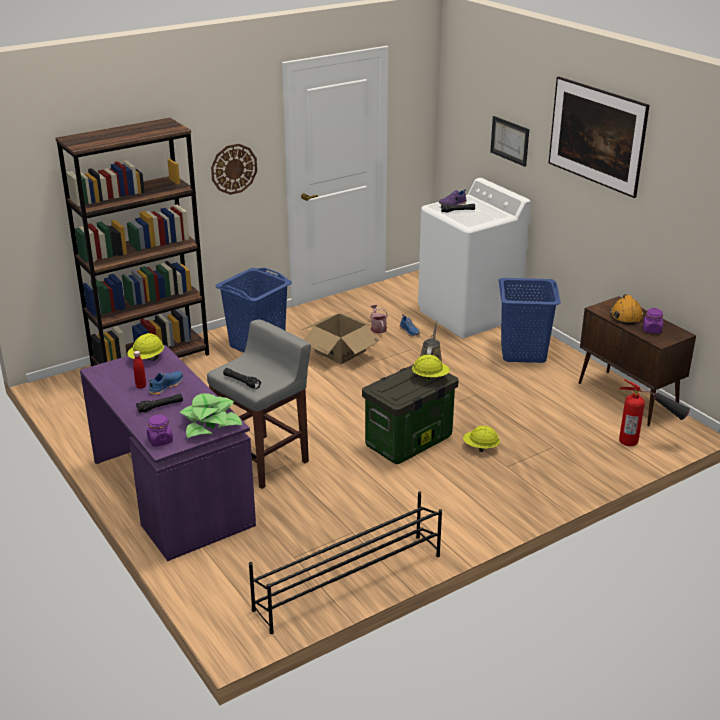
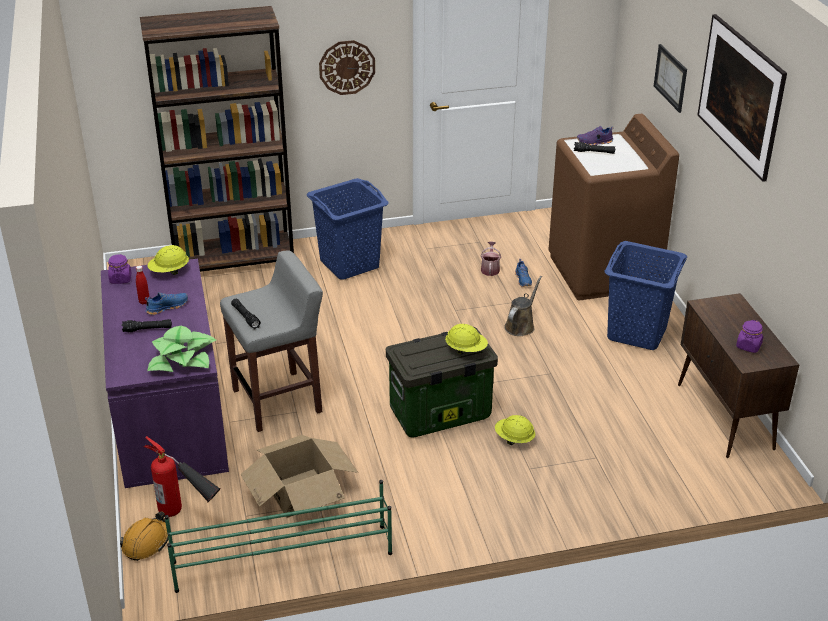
camera: 20 degrees right, 5 degrees up
(160, 440) = (124, 367): purple jar -> purple jar (120, 279)
(340, 351) = (432, 289): cardboard box -> cardboard box (301, 493)
(347, 582) = (281, 558): black shoe rack -> green shoe rack
(469, 315) = (603, 272): white washing machine -> brown washing machine
(626, 315) = (730, 321): orange hard hat -> orange hard hat (146, 542)
(646, 443) = (711, 478): fire extinguisher -> fire extinguisher (187, 517)

